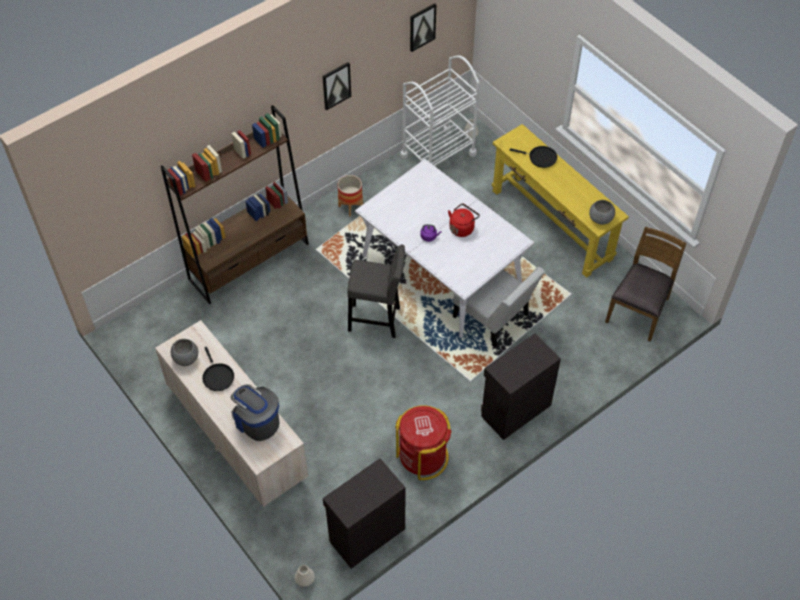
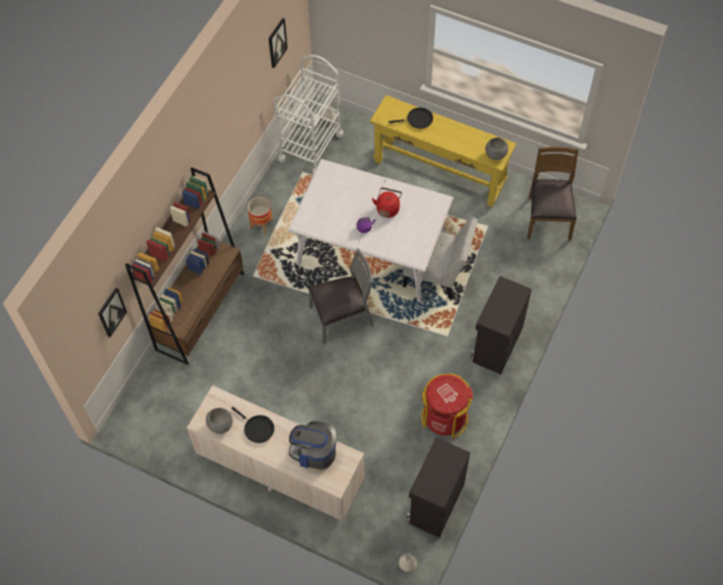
camera: 25 degrees left, 5 degrees up
(336, 85) = (228, 125): picture -> picture (111, 312)
(377, 320) = (342, 317): grey stool -> grey chair

